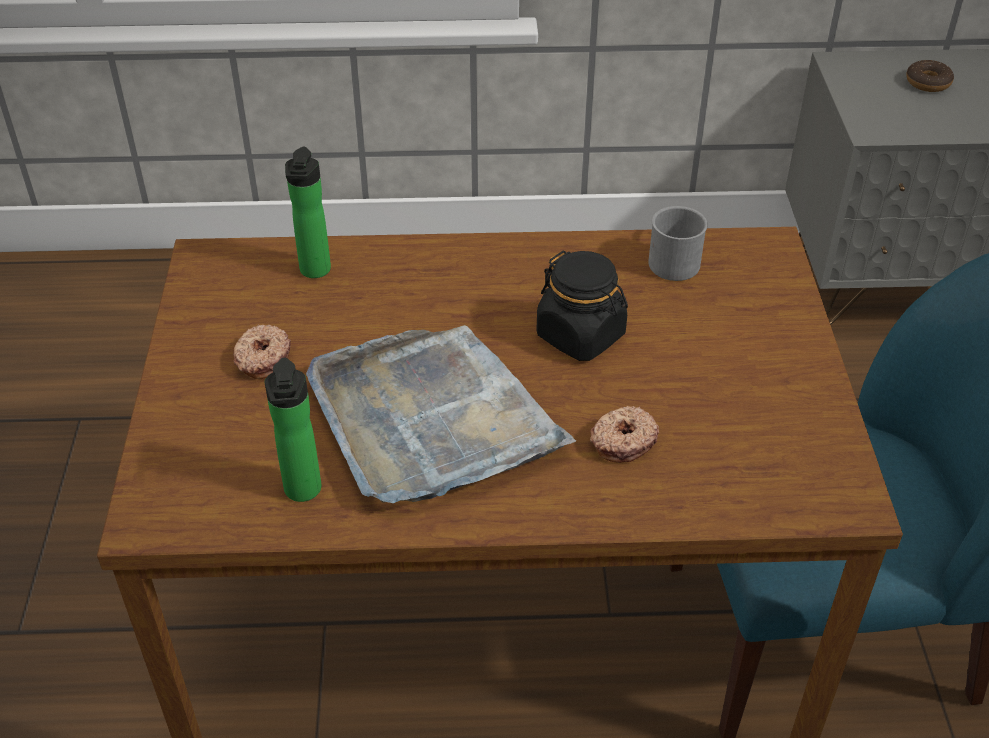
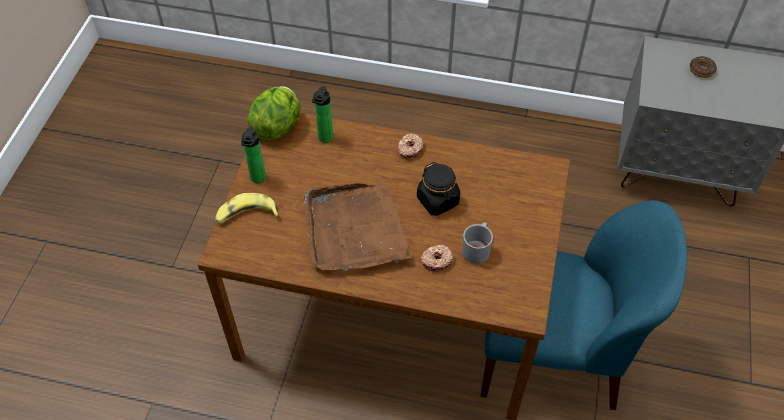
camera: 15 degrees right, 10 degrees up
(186, 435) = (246, 215): none -> banana
(210, 267) = (277, 126): none -> lettuce
(262, 359) = (288, 182): donut -> donut (410, 149)
(303, 493) = (288, 254): bottle -> bottle (257, 179)
(431, 420) = (354, 230): grey tray -> brown tray
(674, 259) = (499, 166): grey mug -> grey mug (477, 248)

